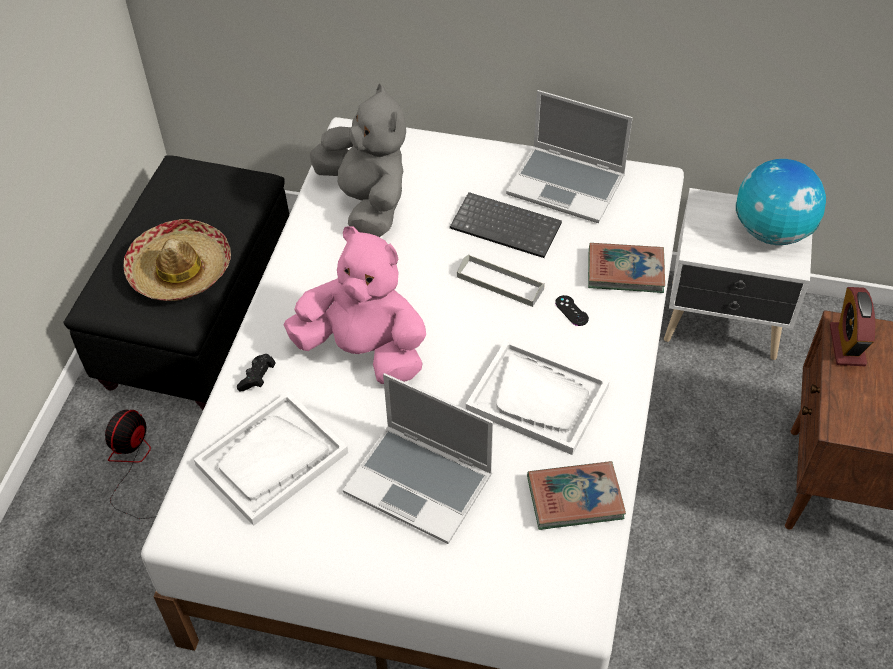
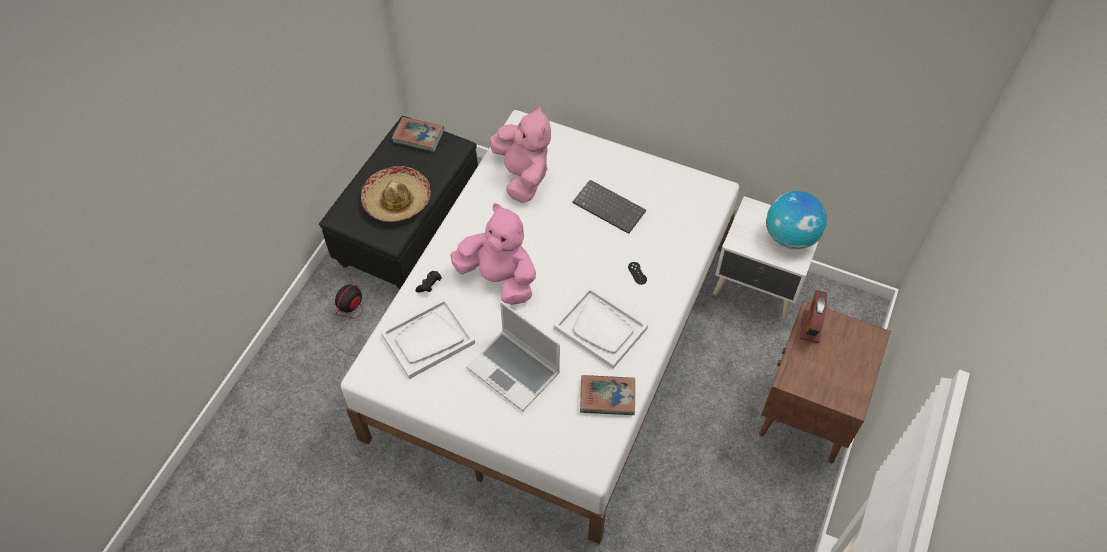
camera: 10 degrees right, 5 degrees up
(367, 202) = (523, 176): grey plush toy -> pink plush toy
(500, 283) = (596, 246): grey tray -> none
(567, 185) = (657, 184): laptop -> none
(625, 271) = (679, 251): book -> book (418, 136)

